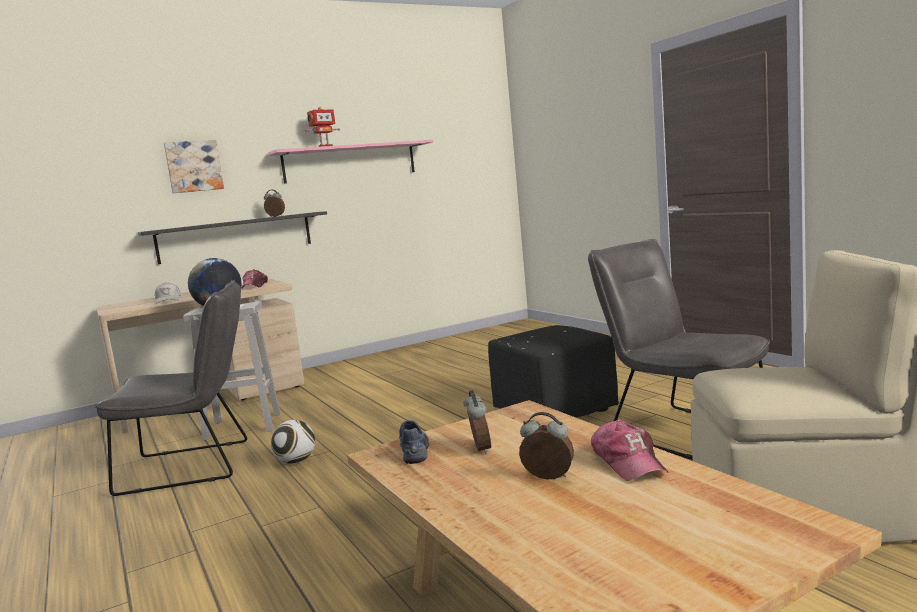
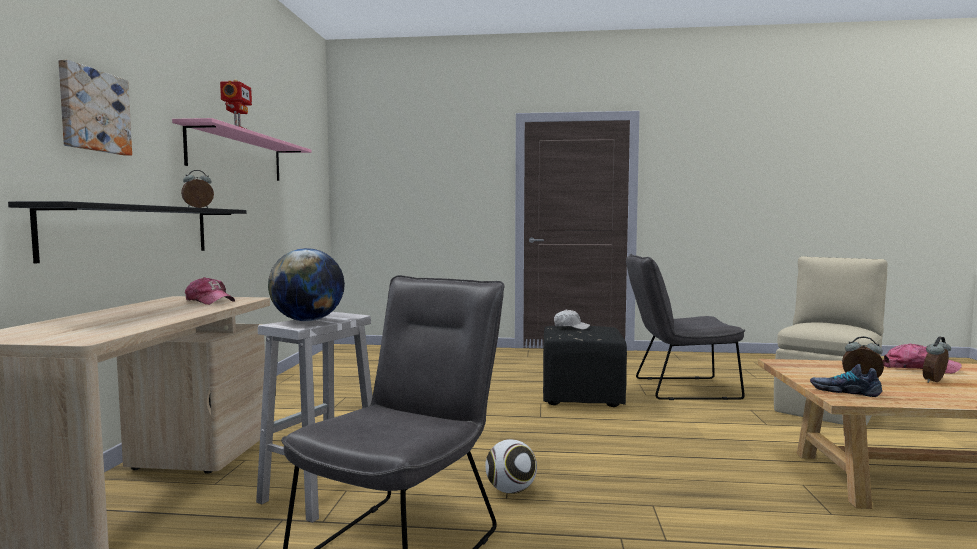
camera: 55 degrees left, 5 degrees down
(168, 300) = (124, 321): white cap -> white cap (571, 327)

